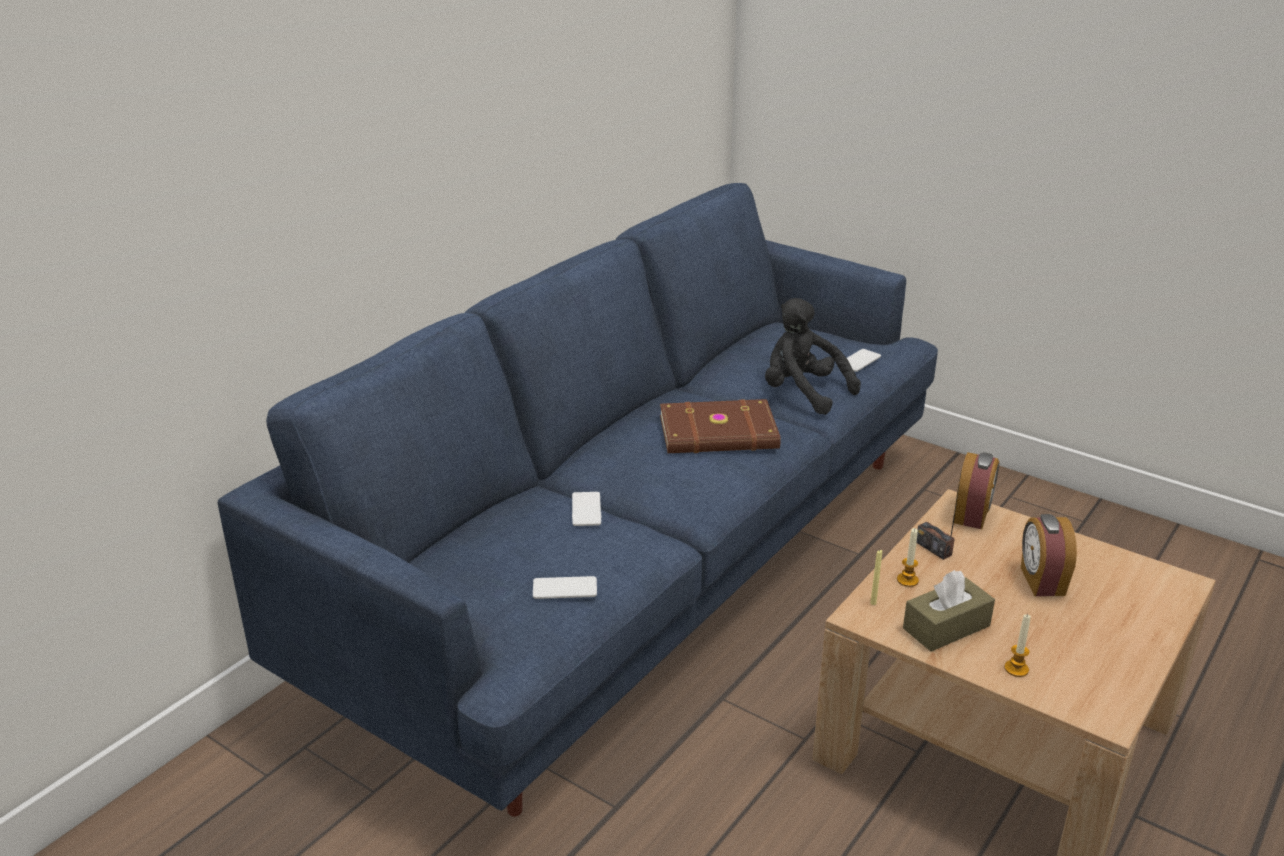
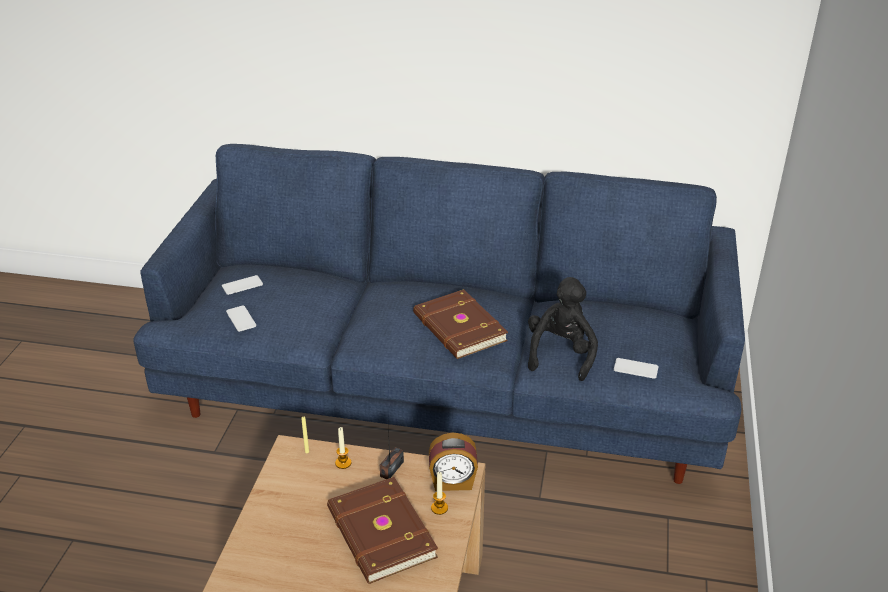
camera: 65 degrees right, 5 degrees up
(586, 510) = (329, 303): phone -> phone (242, 285)
(946, 627) = (295, 492): brown tissue box -> none
(1016, 669) = (262, 535): candle -> candle (439, 508)
(1041, 581) = (379, 534): alarm clock -> brown book

